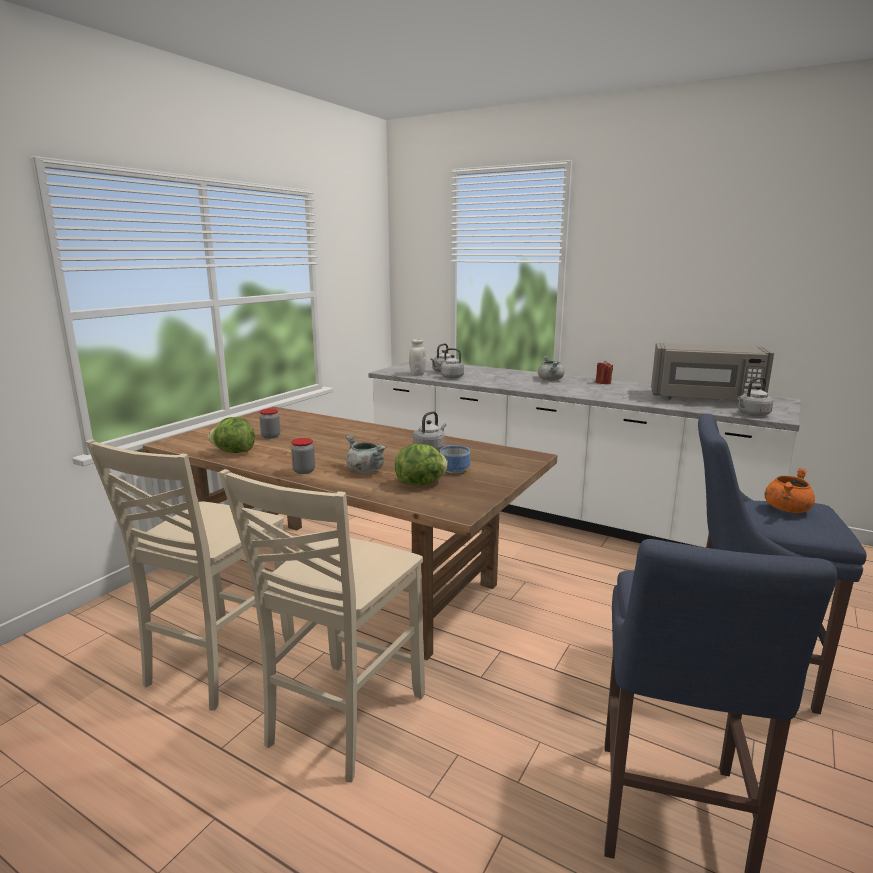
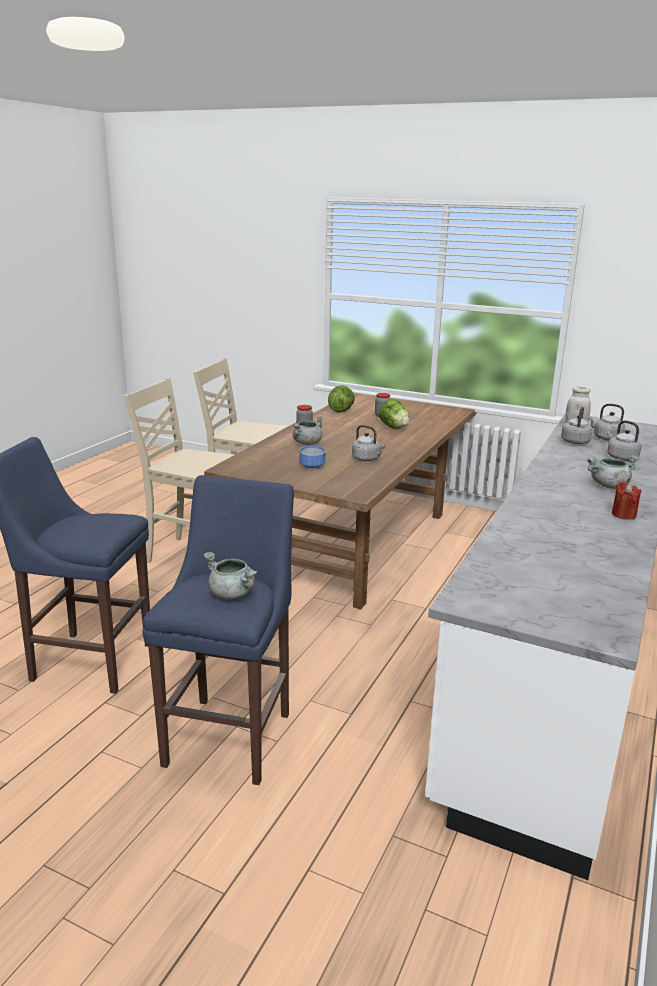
camera: 85 degrees right, 5 degrees up
(421, 483) = (281, 458): lettuce -> lettuce (394, 427)
(705, 399) = (561, 570): grey microwave -> none
(752, 414) = (474, 585): grey kettle -> grey kettle (620, 457)
(786, 509) = (232, 594): orange cooking pot -> grey cooking pot

